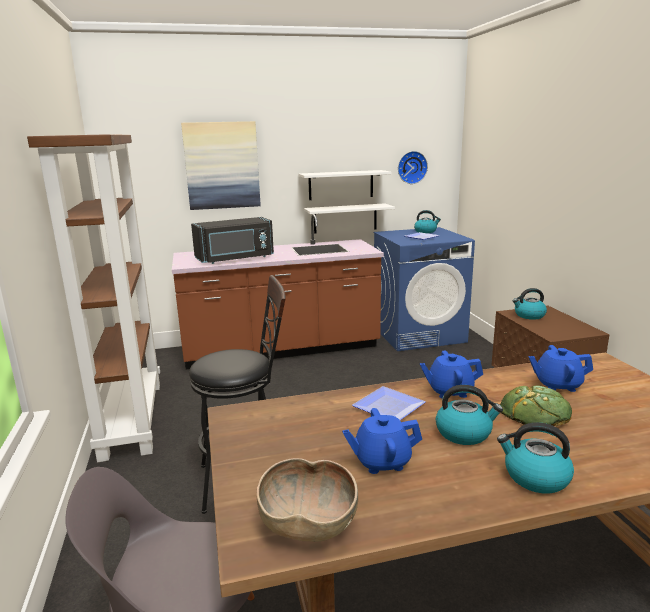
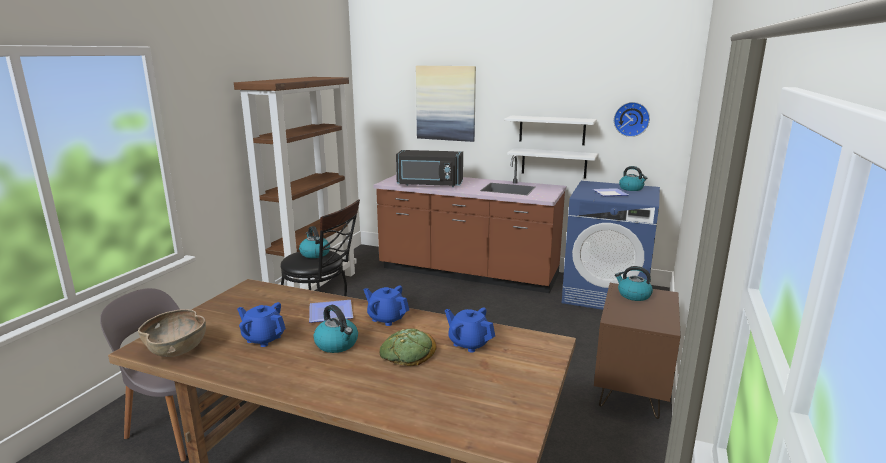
camera: 35 degrees right, 0 degrees up
(535, 477) = (317, 383): kettle -> kettle (314, 254)

